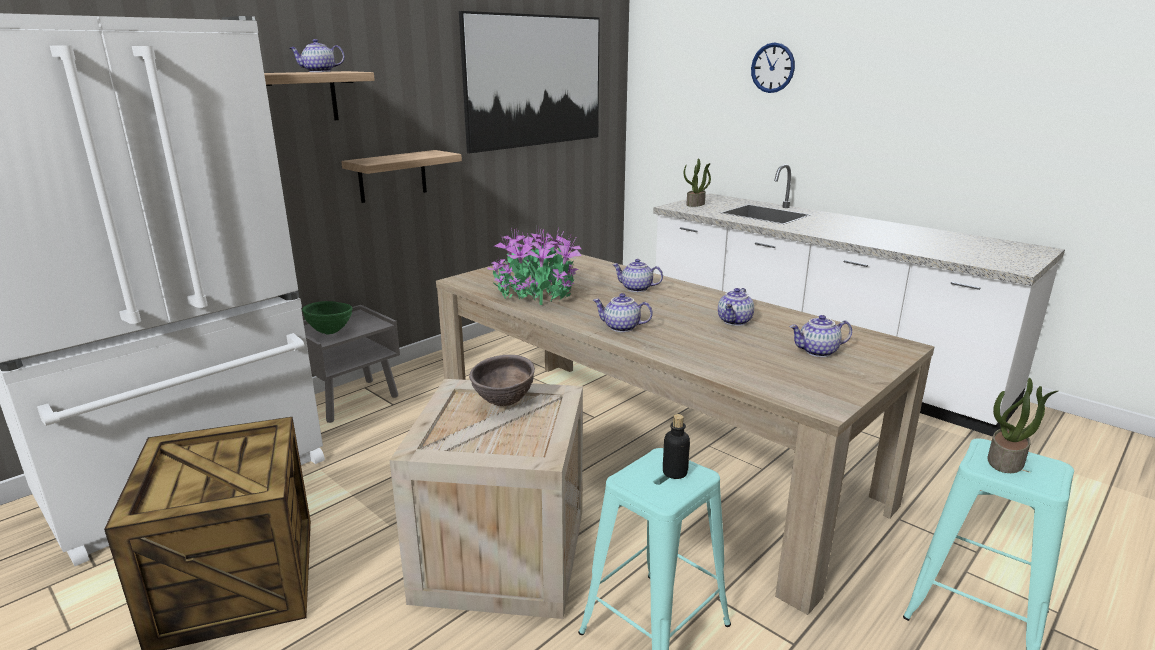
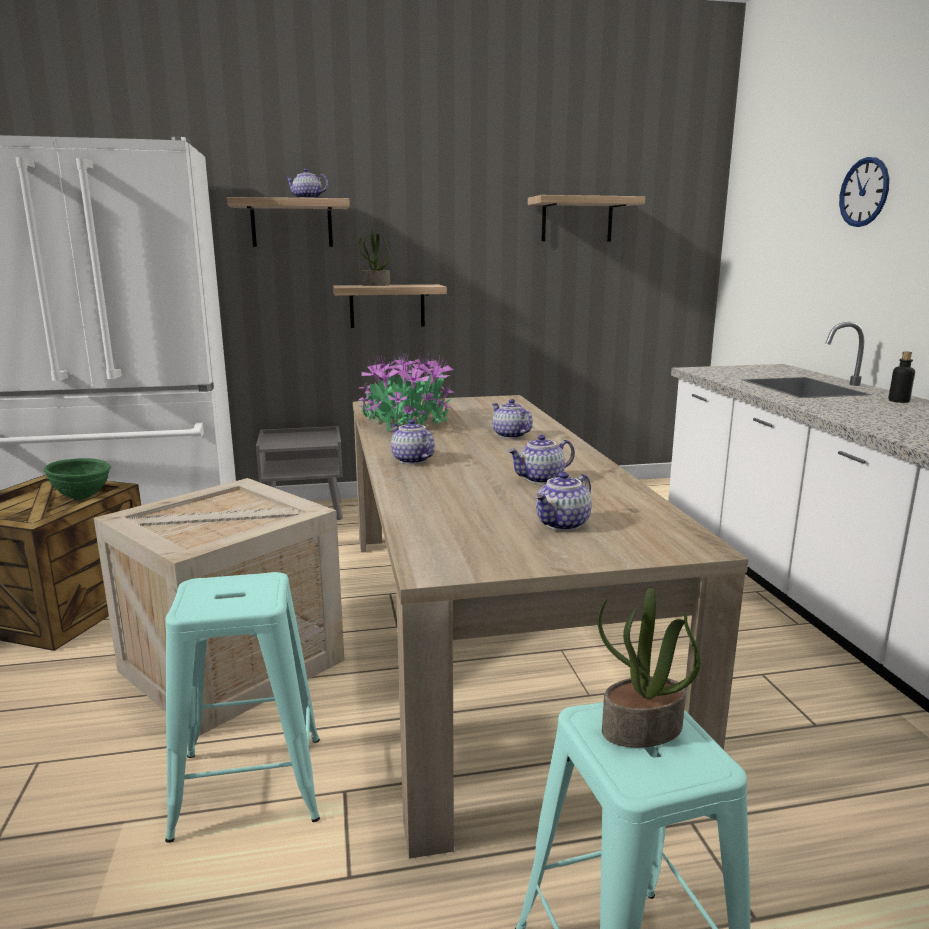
camera: 35 degrees right, 5 degrees down
(330, 332) = (284, 441): green bowl -> green bowl (82, 498)
(503, 403) = (248, 505): brown bowl -> none
(535, 81) = (577, 220): picture -> shelf
(675, 473) = (247, 595): bottle -> bottle (898, 401)
(695, 204) = (732, 370): potted plant -> potted plant (375, 285)
(818, 352) = (563, 524): teapot -> teapot turned 75 degrees counterclockwise

